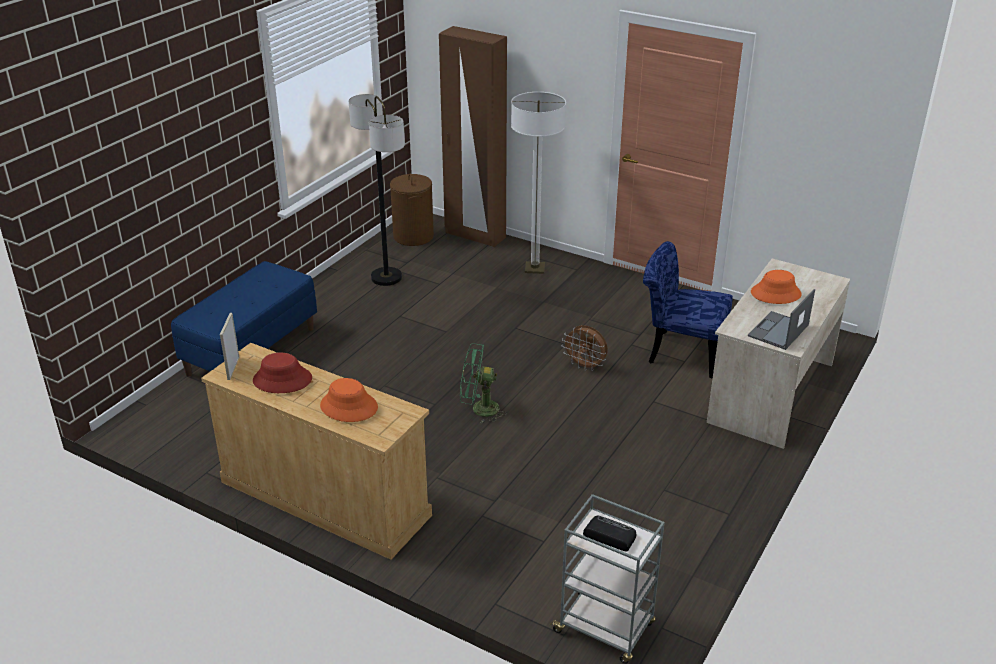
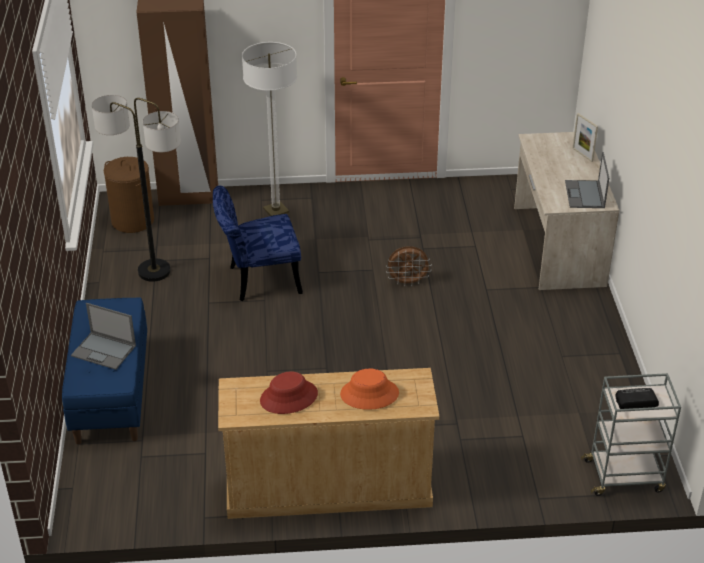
camera: 35 degrees left, 5 degrees up
(233, 368) = (235, 407): picture frame -> picture frame (582, 154)
(237, 302) = (104, 351): none -> laptop
(479, 409) = (366, 356): green fan -> none
(679, 352) = (464, 239): blue chair -> blue chair (258, 280)
(775, 293) = (552, 164): orange hat -> none

